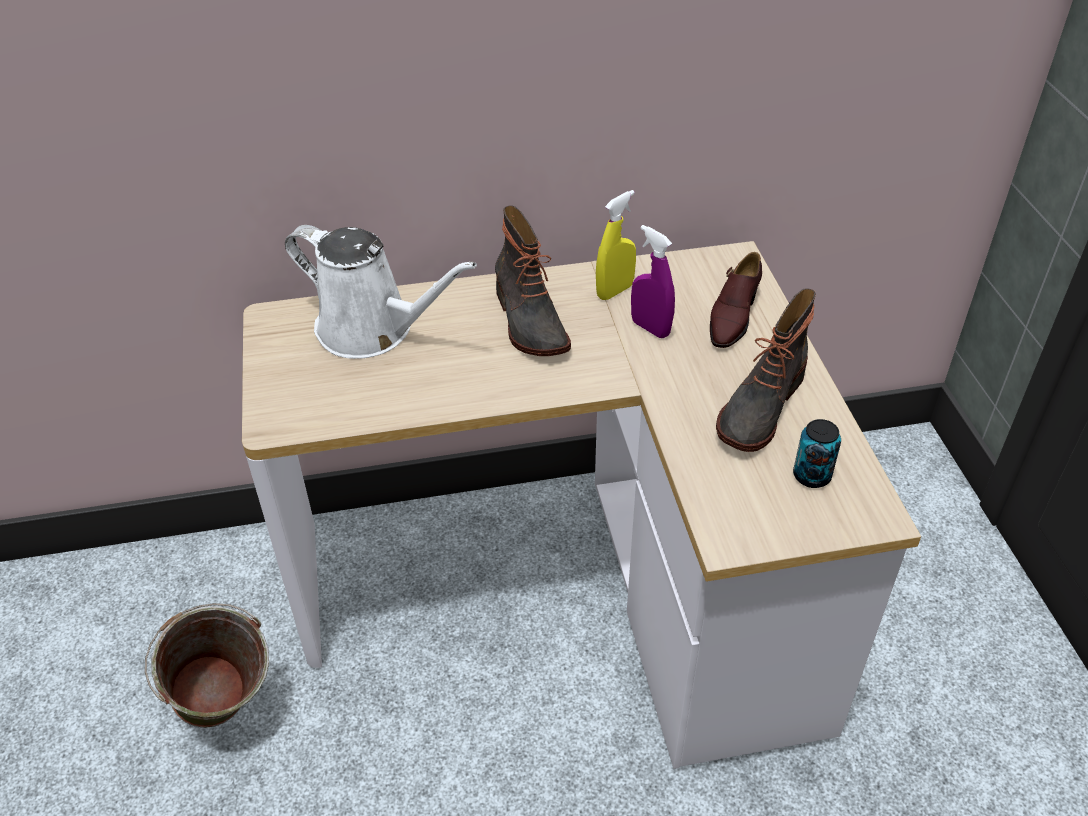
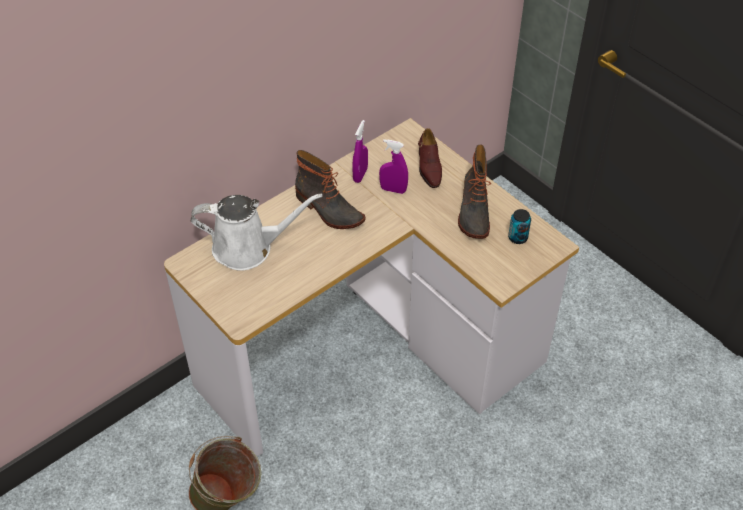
camera: 30 degrees left, 5 degrees up
(615, 291) = (360, 175): yellow spray bottle -> purple spray bottle

